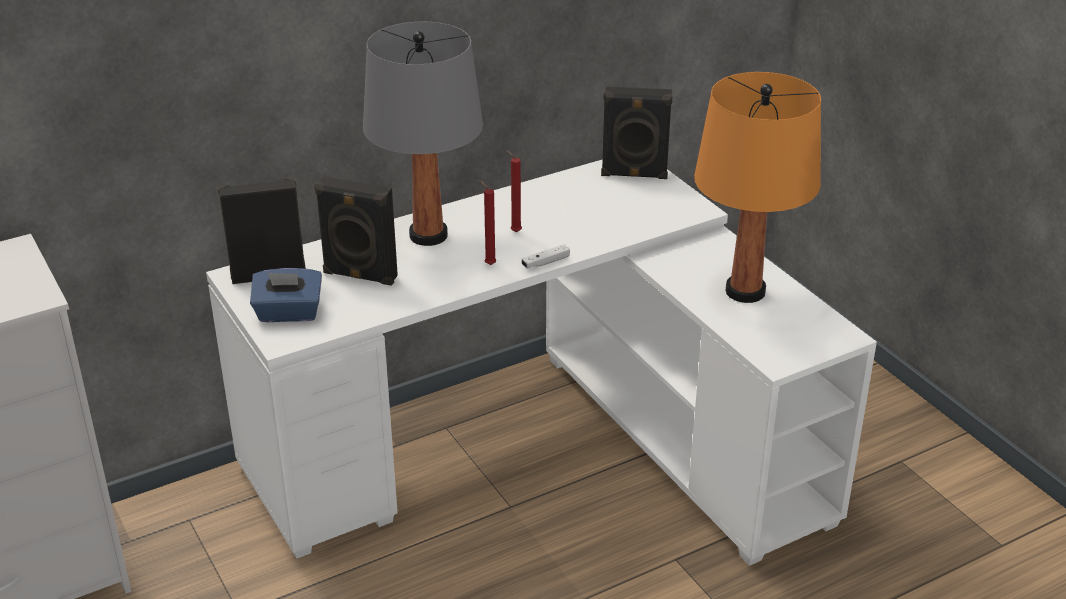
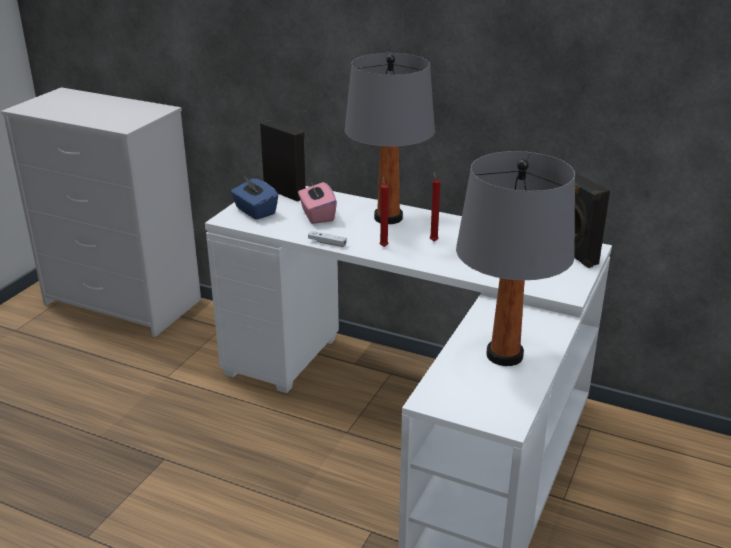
camera: 55 degrees right, 5 degrees down
(359, 276) = (317, 215): black speaker -> pink tissue box
(545, 262) = (412, 262): white game controller -> white game controller (327, 243)
(745, 291) = (504, 355): orange table lamp -> grey table lamp

